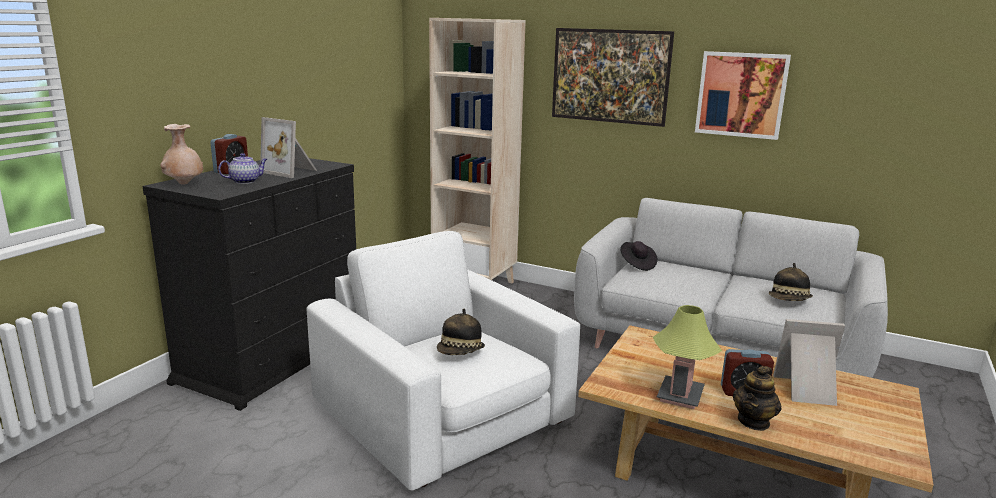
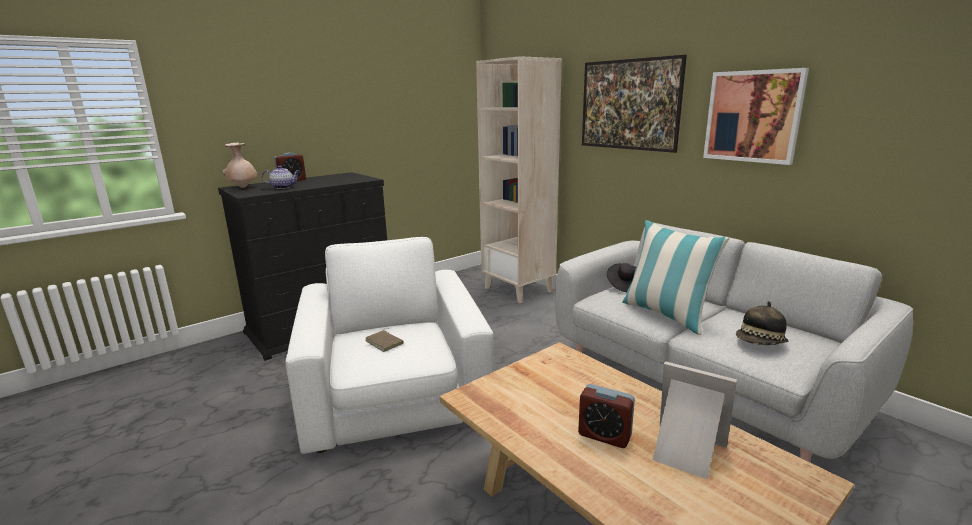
camera: 25 degrees right, 0 degrees up
(291, 171) = (328, 182): picture frame -> none
(461, 352) = (385, 342): hat -> brown book
(680, 395) = (530, 423): table lamp -> none
(696, 287) = (666, 314): none -> pillow
(754, 421) = (580, 473): teapot -> none

